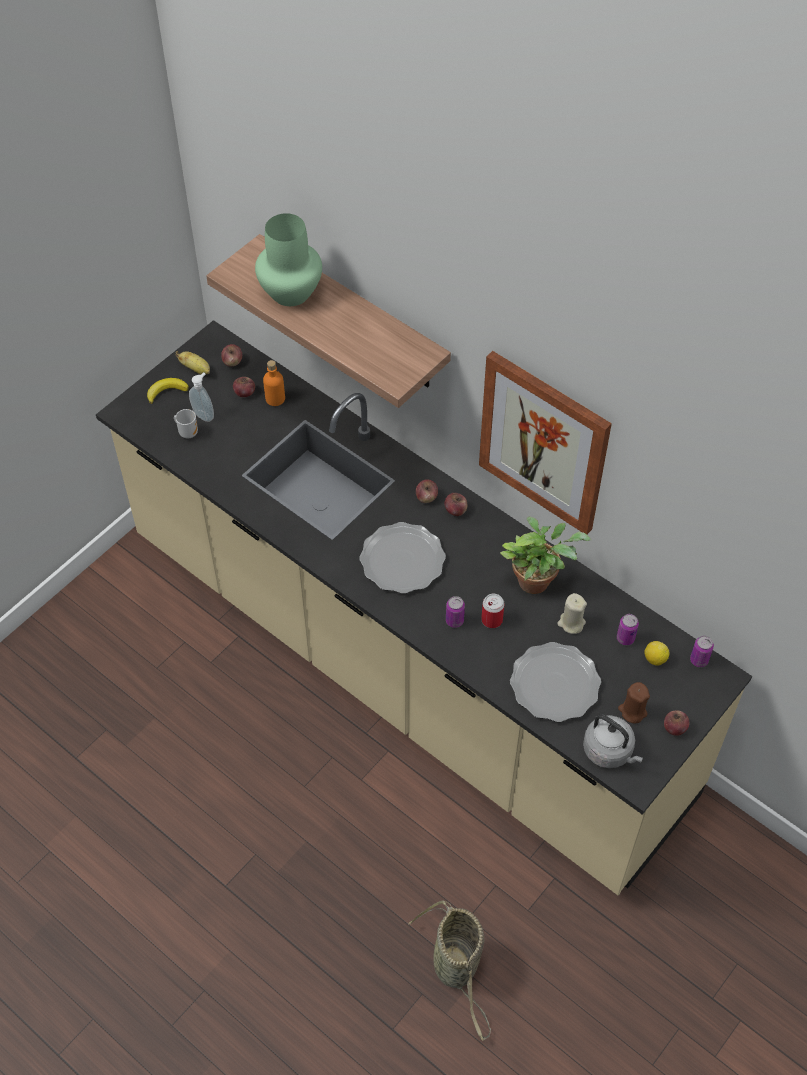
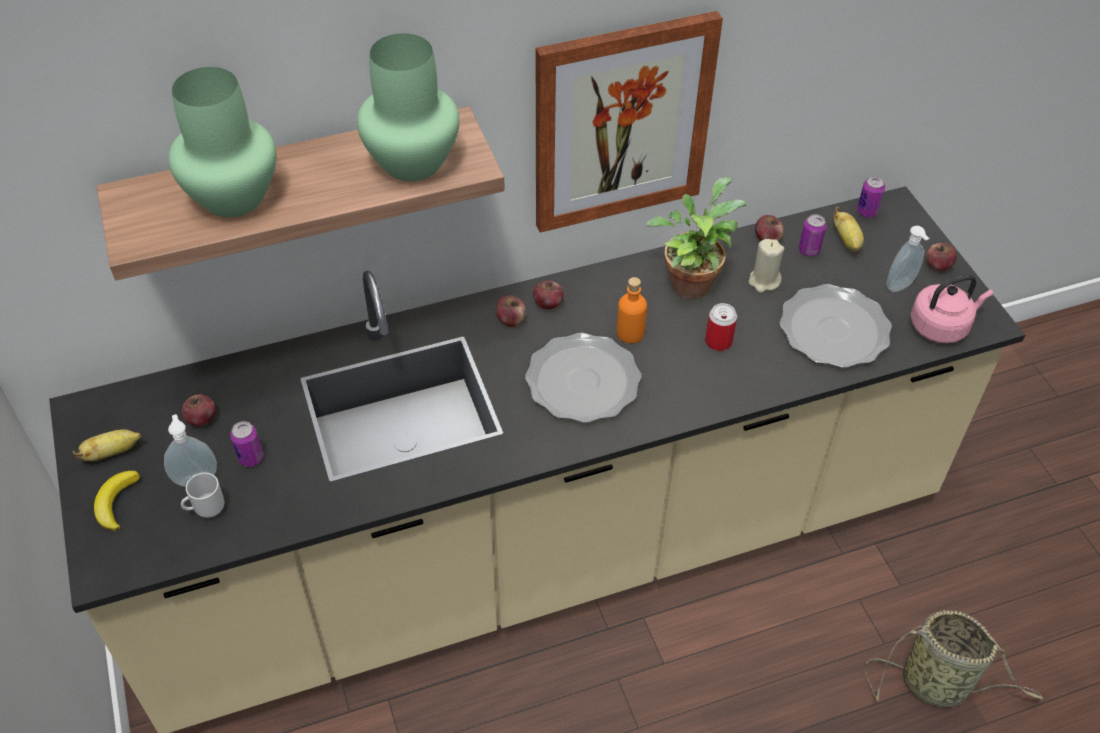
camera: 60 degrees left, 5 degrees down
(232, 362) = (139, 409): apple -> apple (767, 239)
(275, 398) = (240, 392): orange bottle -> orange bottle (630, 333)
(378, 351) = (411, 161): none -> green vase
(454, 621) = (698, 374): can -> can (251, 458)
(609, 751) = (941, 326): grey kettle -> pink kettle
(632, 711) = (901, 286): brown candle -> soap dispenser
(654, 659) = (847, 241): lemon -> banana

